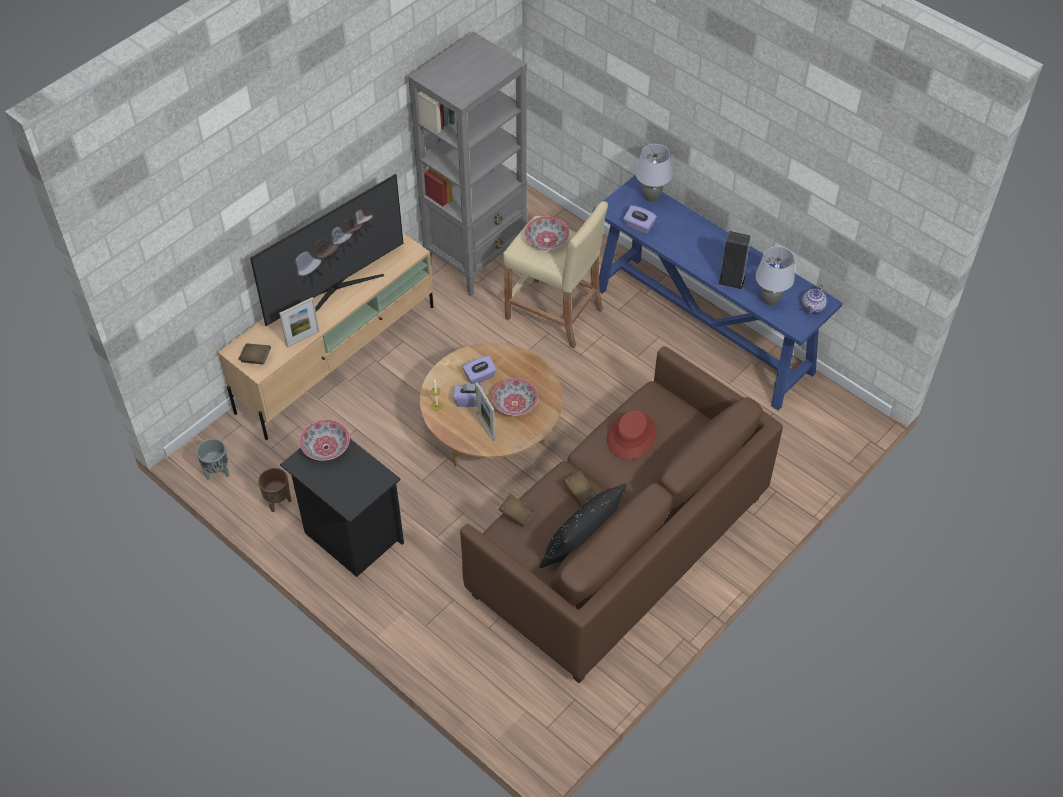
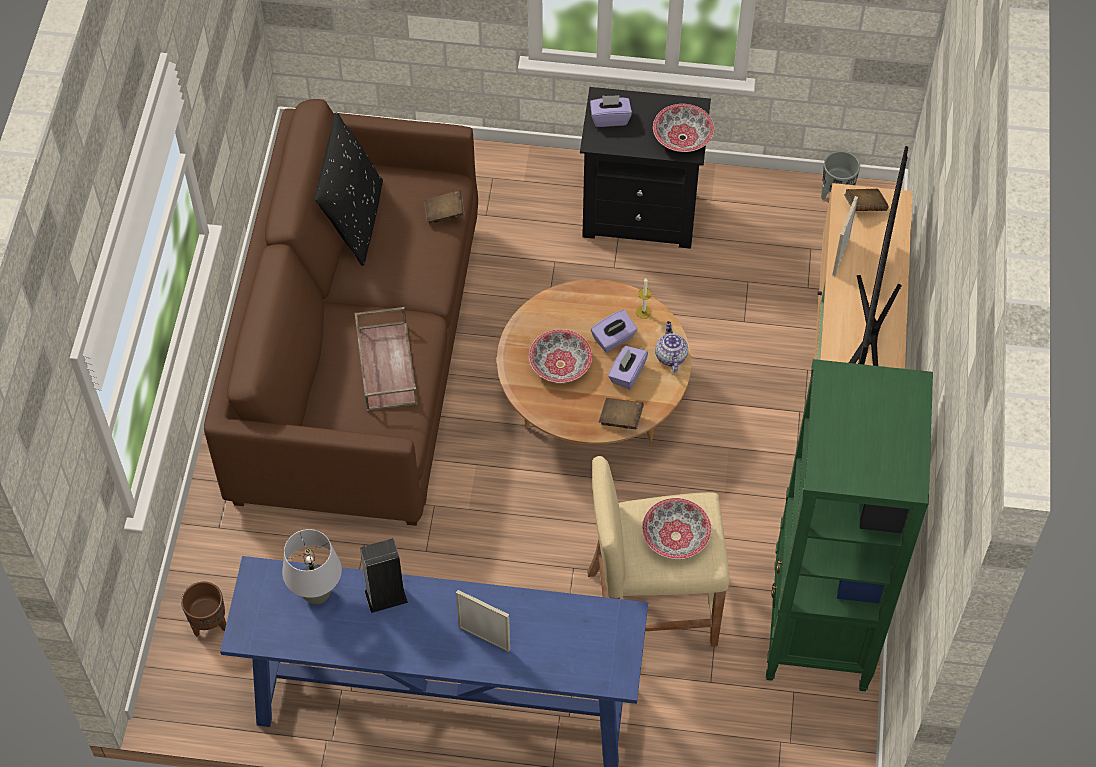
camera: 145 degrees right, 5 degrees up
(278, 502) = (745, 202): brown planter -> brown planter (209, 623)
(476, 258) = (819, 629): grey bookcase -> green bookcase
(486, 427) = (569, 319): picture frame -> picture frame (484, 638)
(579, 493) = (396, 271): brown book -> brown book (621, 419)
(631, 436) = (385, 365): red hat -> brown tray
(639, 226) = (566, 611): purple tissue box -> purple tissue box (610, 118)
(651, 197) = (584, 672): grey table lamp -> none
(812, 308) = (255, 617): teapot -> teapot (670, 356)

